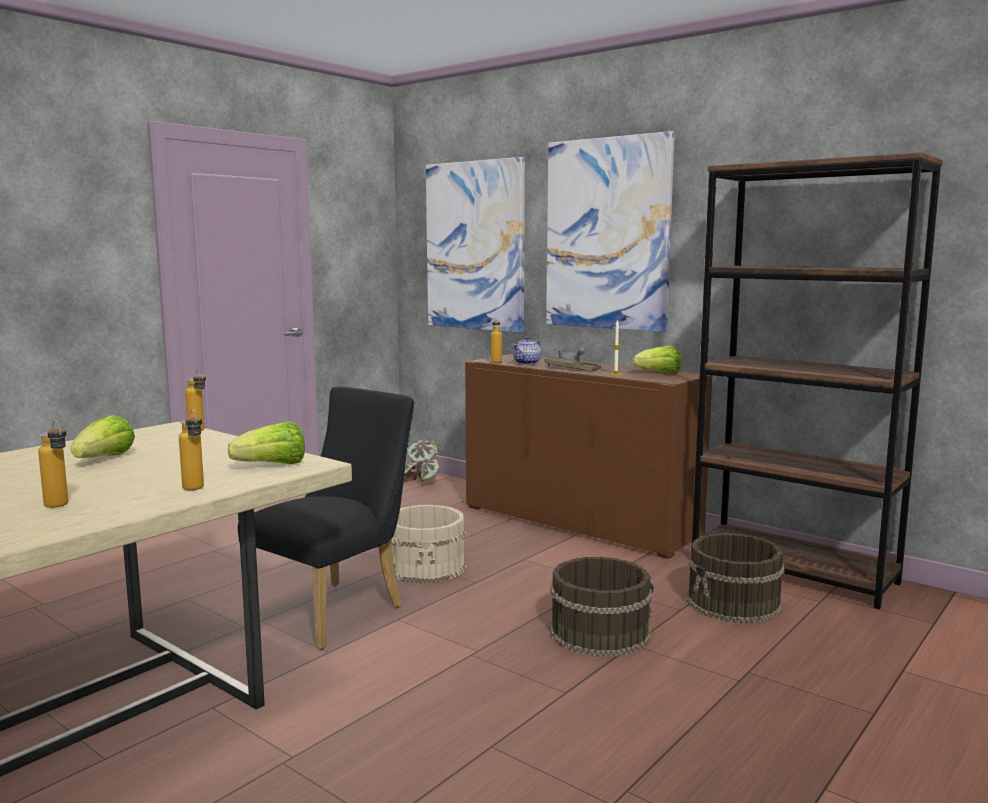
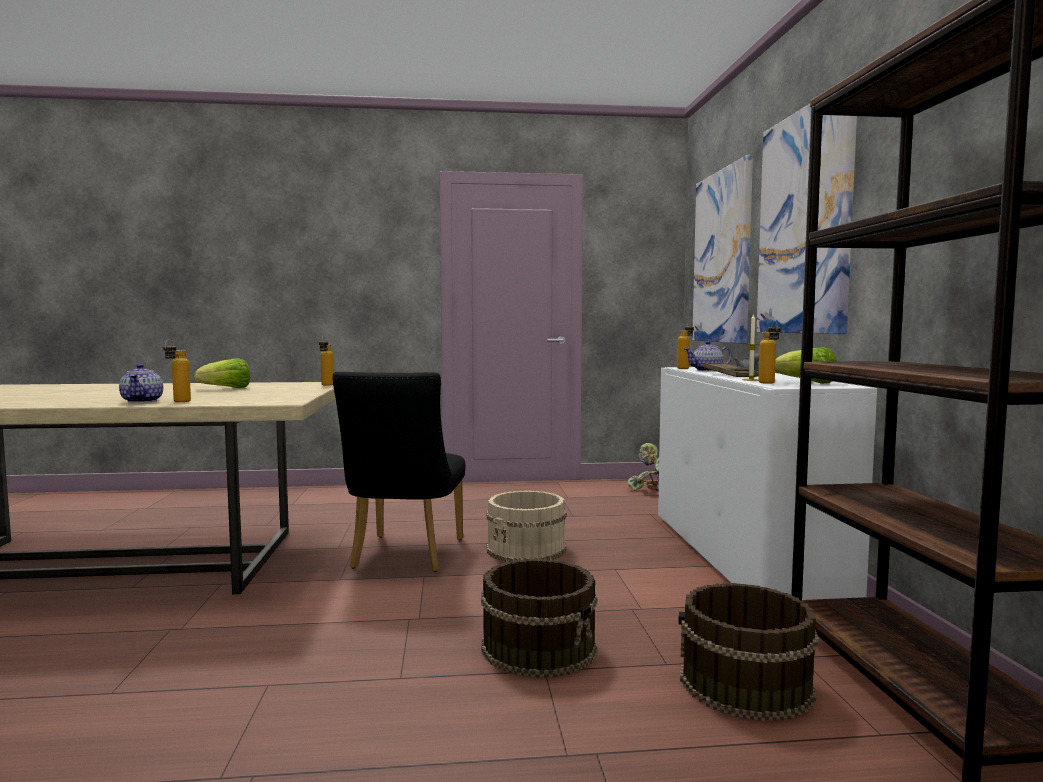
camera: 45 degrees right, 5 degrees down
(60, 506) = (108, 399): bottle -> bottle (769, 383)
(138, 498) = (143, 401): none -> teapot
(272, 466) = (263, 400): lettuce -> none
(336, 610) = (404, 556): black chair -> black chair turned 105 degrees clockwise
(579, 522) = (741, 556): brown cabinet -> white cabinet

